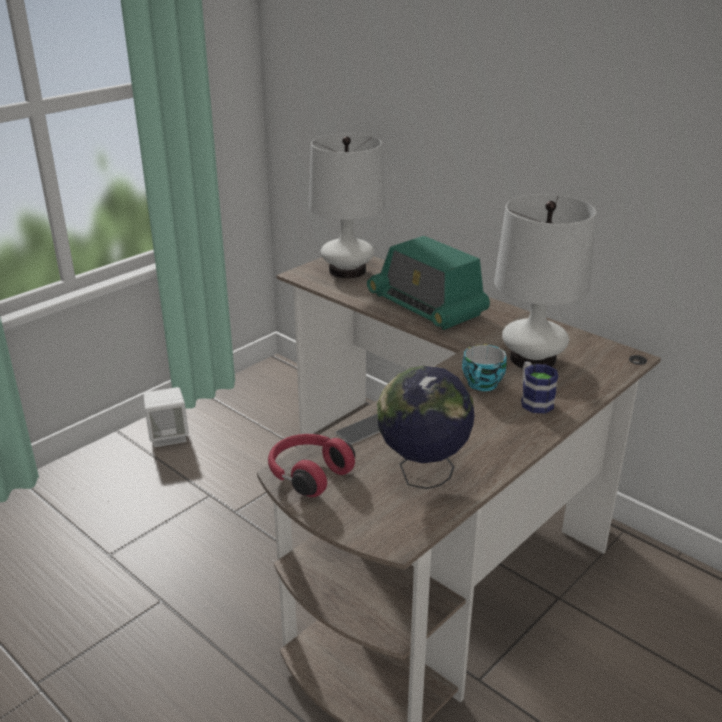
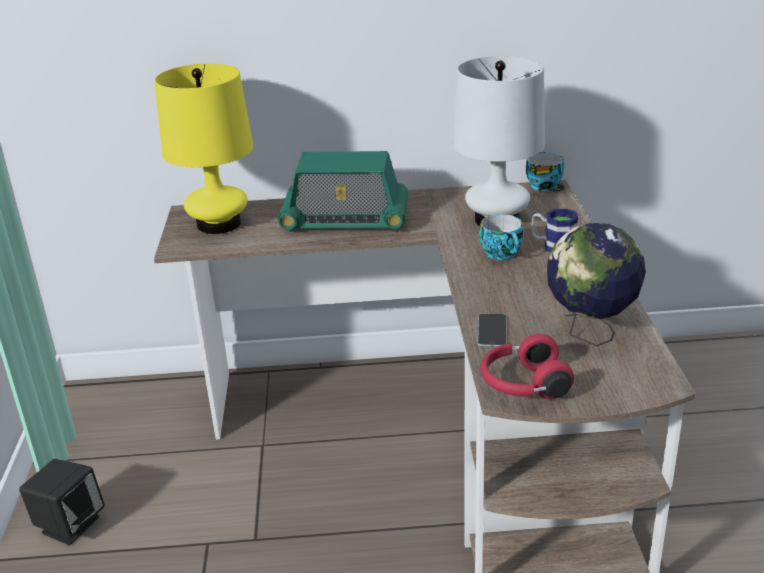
camera: 45 degrees left, 0 degrees up
(169, 436) = (70, 524): white speaker -> black speaker
(347, 270) = (218, 224): white table lamp -> yellow table lamp
(628, 352) = (544, 185): none -> cup

